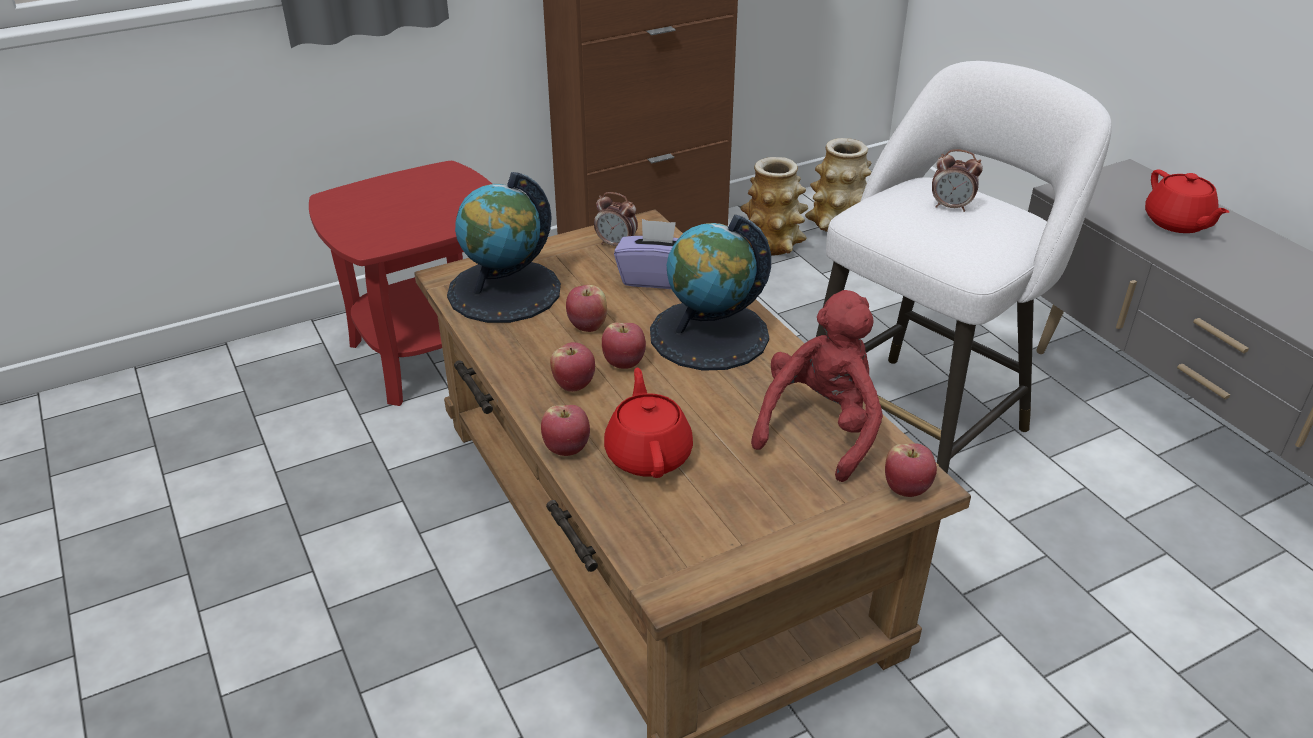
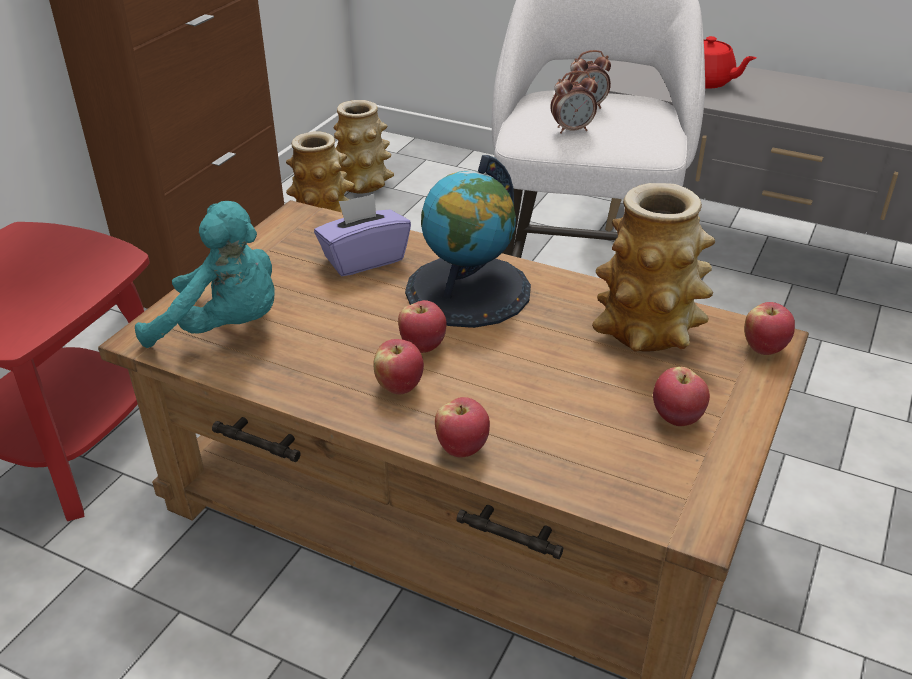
camera: 35 degrees left, 0 degrees up
(504, 291) = (225, 327): globe -> turquoise plush toy
(587, 326) = (348, 327): apple -> apple (677, 418)
(616, 244) = (290, 243): alarm clock -> alarm clock (572, 130)
(648, 454) = (539, 417): red teapot -> none
(820, 428) = (648, 329): red plush toy -> vase

